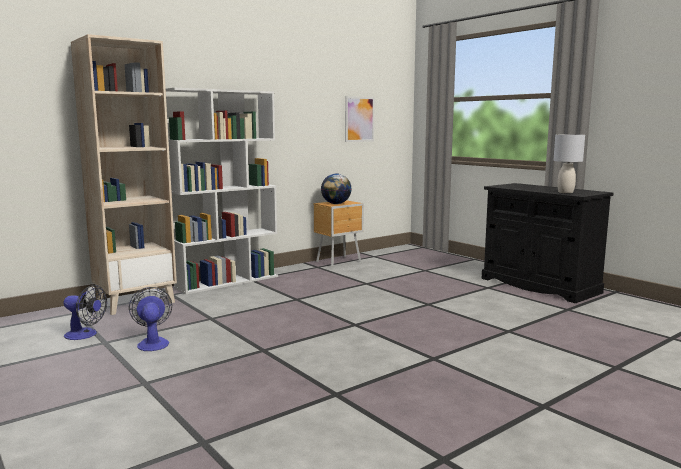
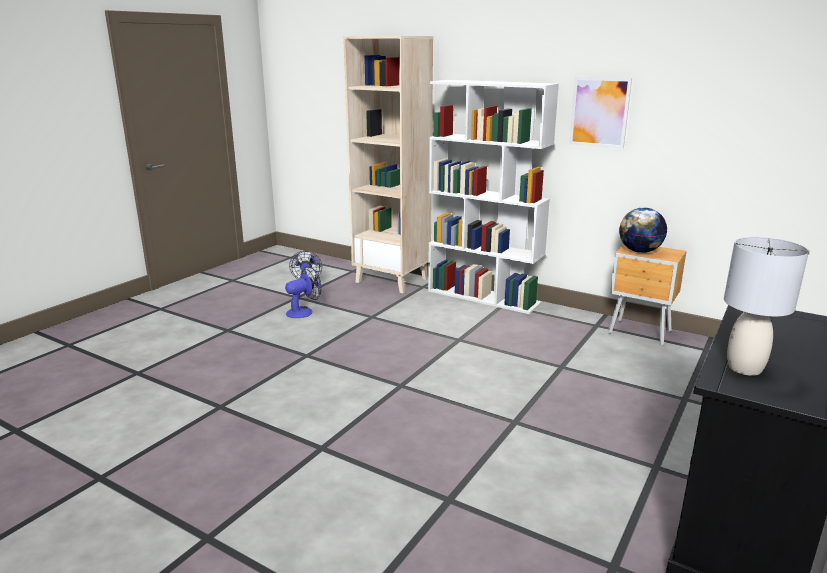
camera: 70 degrees right, 10 degrees up
(359, 119) = (747, 128): picture -> picture (599, 112)

